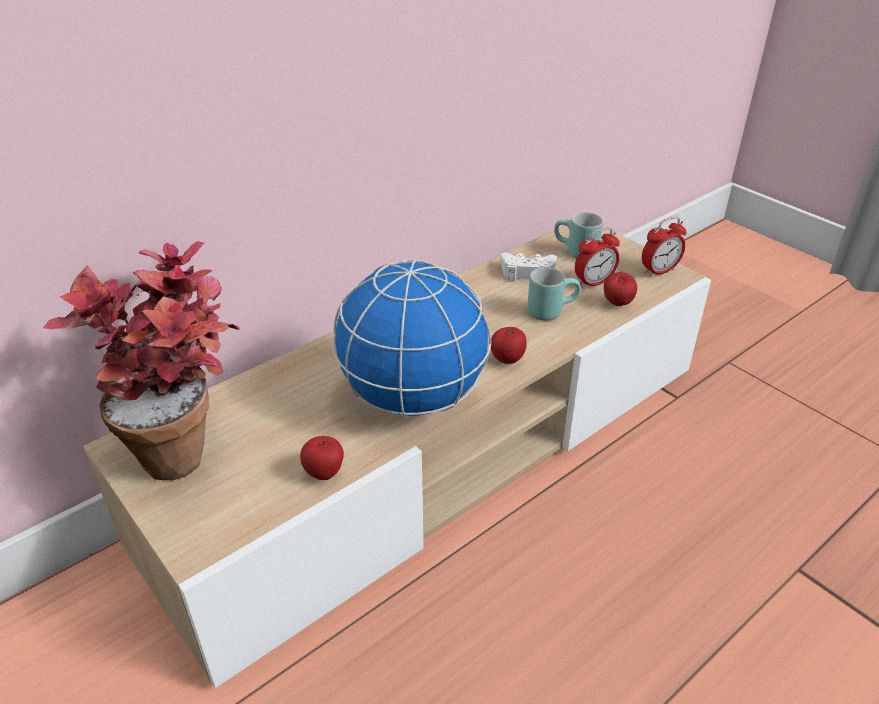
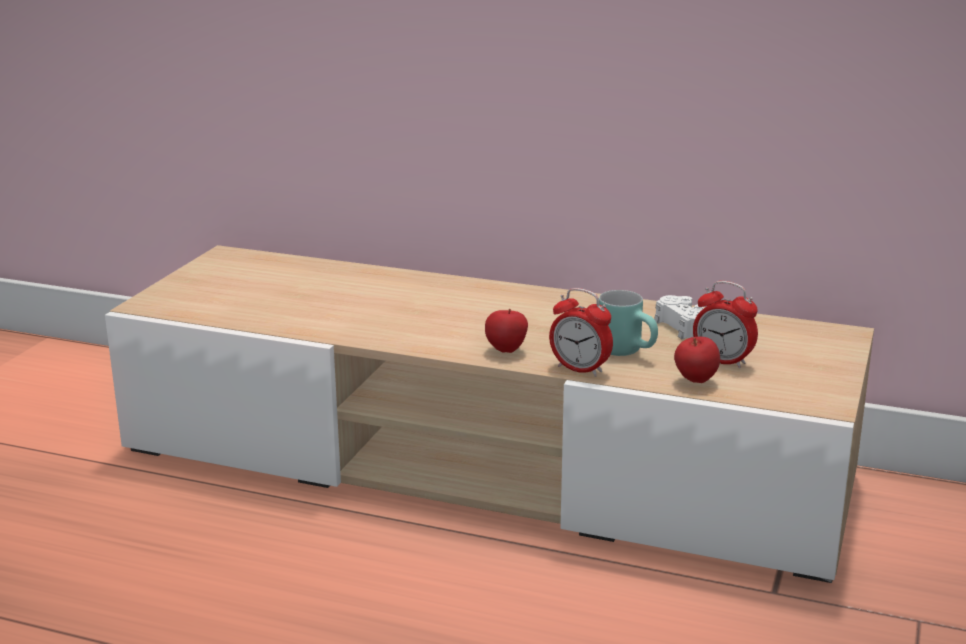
camera: 60 degrees right, 15 degrees down
(190, 446) = (248, 272): potted plant -> none
(324, 473) = (262, 321): apple -> none
(414, 398) = (397, 327): globe -> none
(574, 253) = (773, 339): turquoise mug -> none
(659, 271) = (814, 391): alarm clock -> alarm clock (580, 369)

